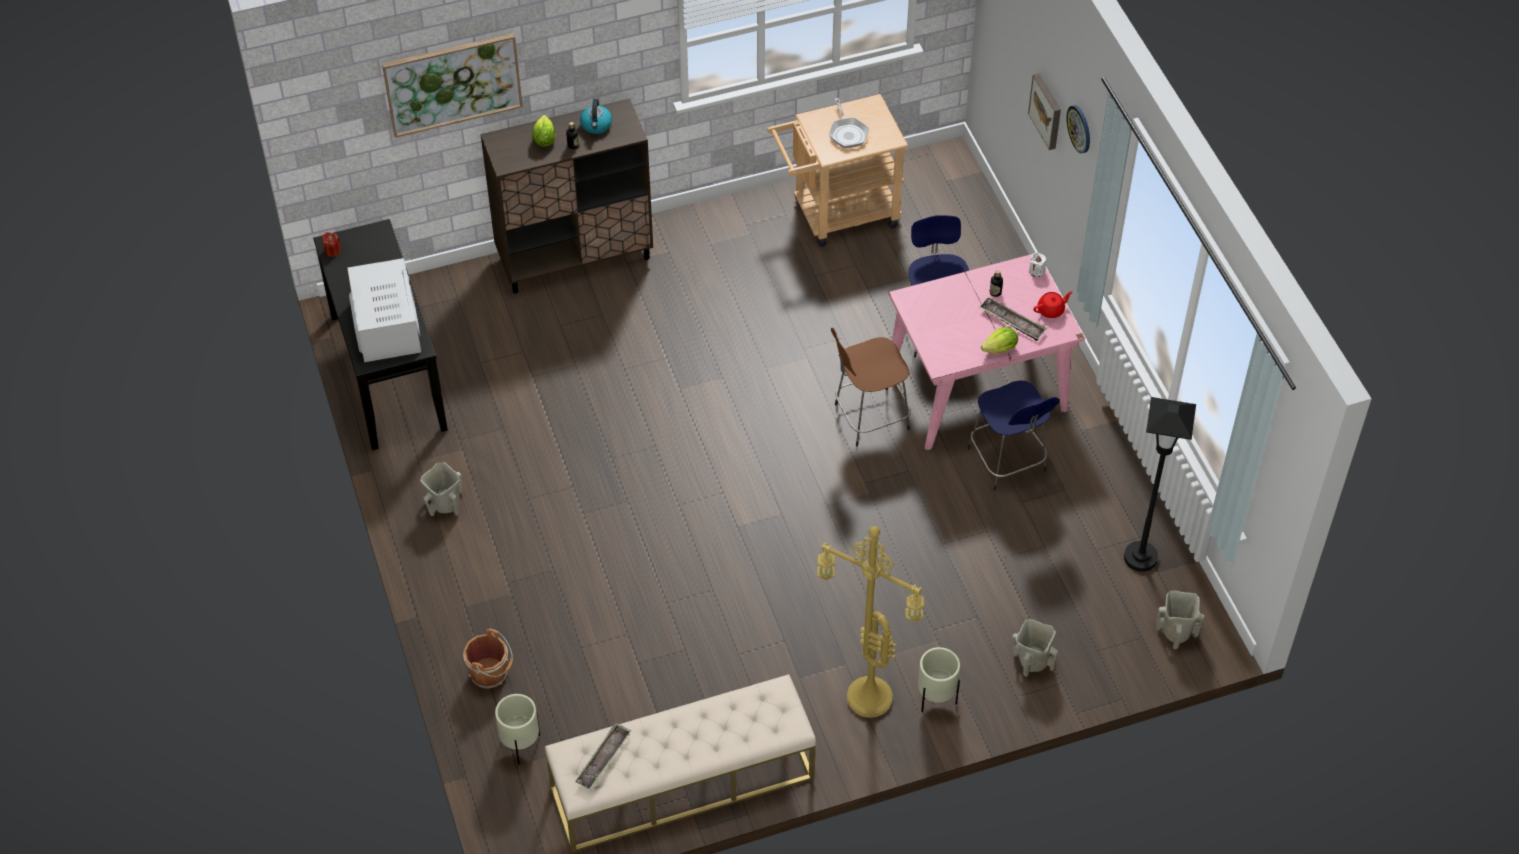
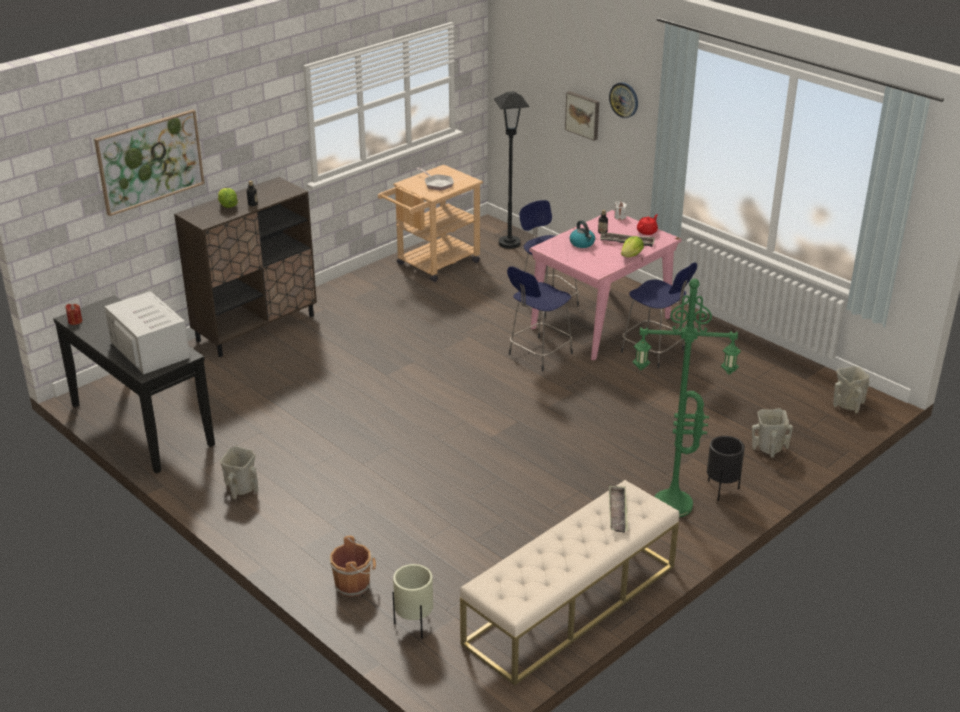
camera: 25 degrees left, 20 degrees down
(596, 125) = (263, 192): kettle -> kettle (582, 243)
(603, 759) = (520, 578): tray -> tray (617, 512)
(866, 699) = (671, 506): yellow floor lamp -> green floor lamp
(869, 417) = (538, 354): brown stool -> blue stool
(935, 699) = (721, 490): beige planter -> black planter
(1140, 558) = (787, 375): black floor lamp -> black floor lamp (509, 243)

